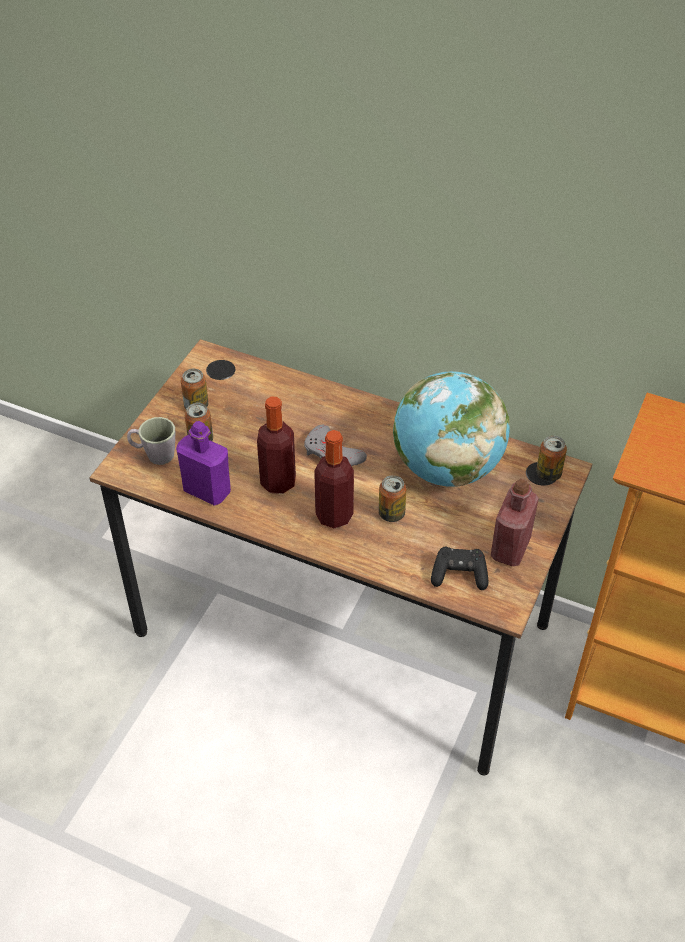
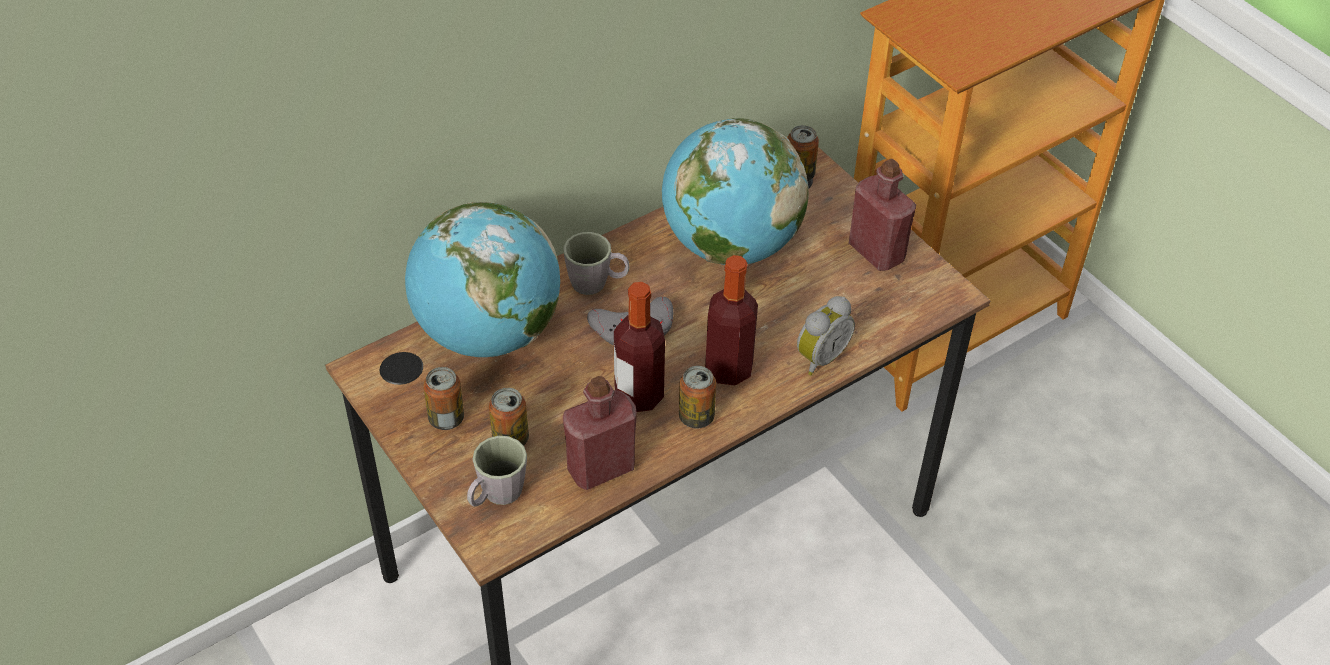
camera: 60 degrees left, 0 degrees up
(207, 491) = (601, 468): purple bottle -> red bottle
(275, 391) = (488, 333): none -> globe
(356, 420) = (597, 283): none -> grey mug
(382, 558) = (819, 357): none -> alarm clock
(391, 513) = (762, 320): can -> can (696, 417)
(459, 575) = (884, 307): black game controller -> none

